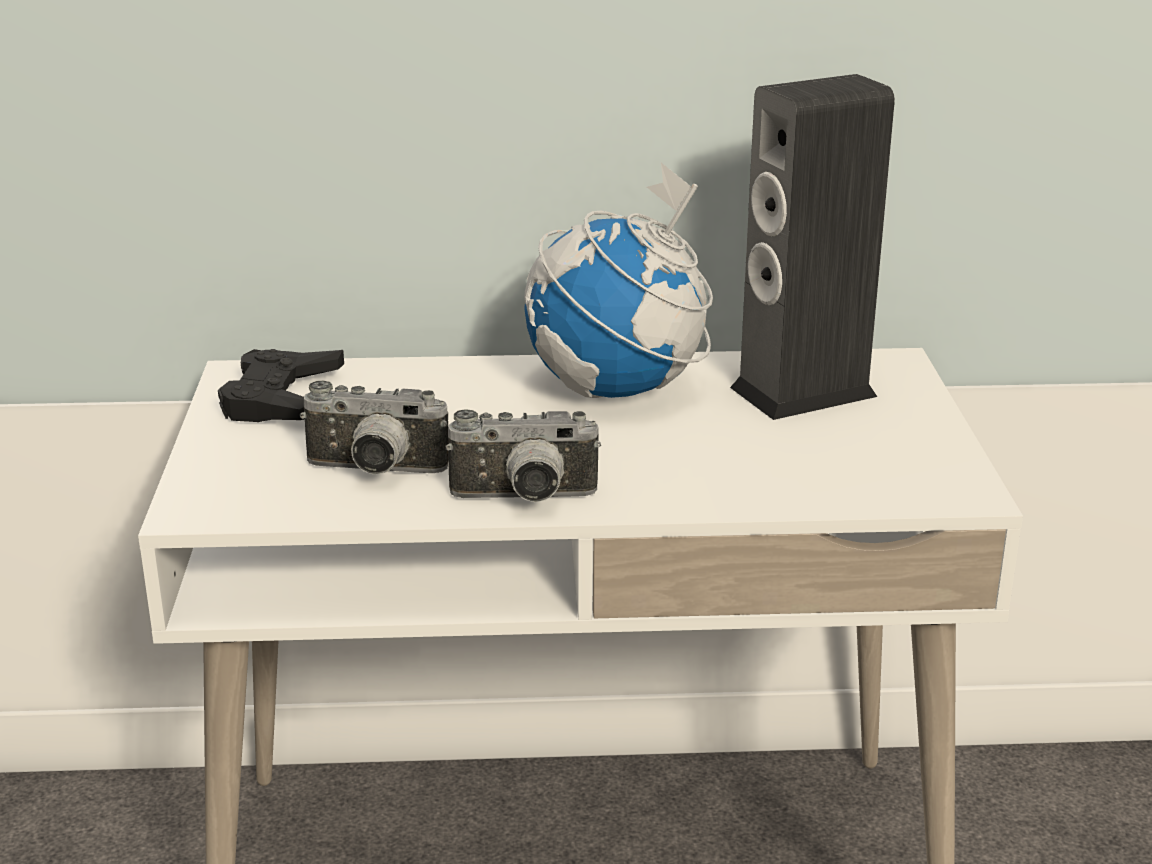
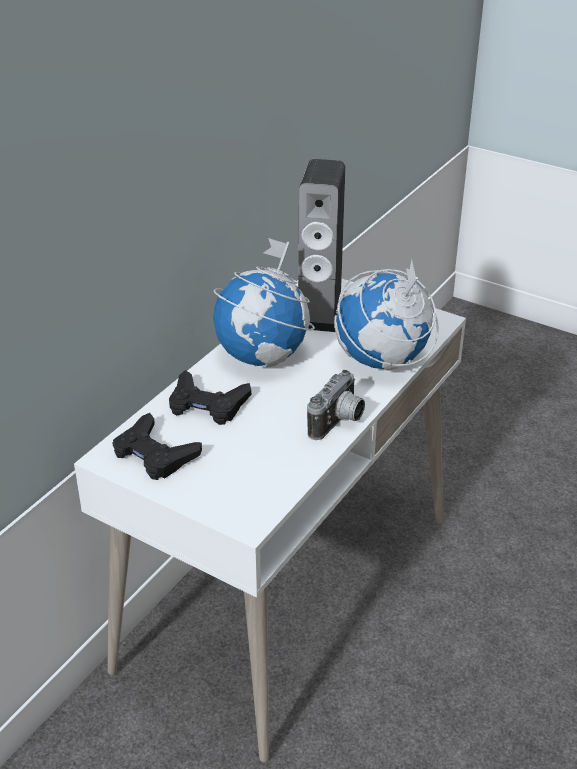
camera: 55 degrees left, 10 degrees up
(374, 472) = (269, 454): camera -> none
(440, 393) = (207, 404): none -> black game controller
(750, 482) = (382, 362): none -> globe

